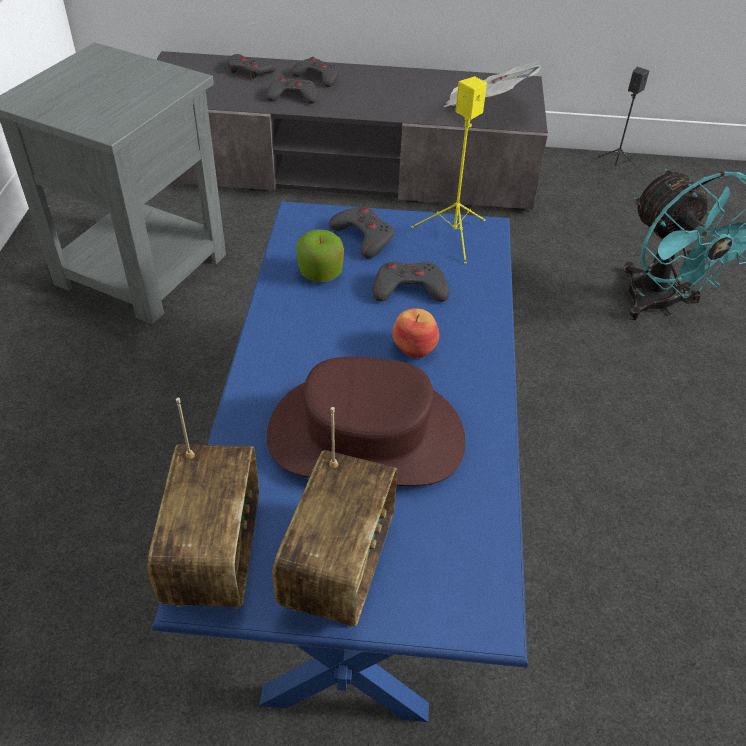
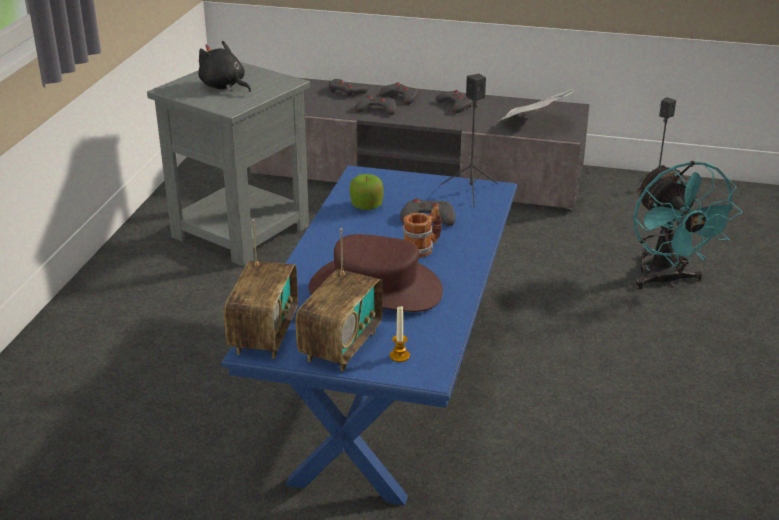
camera: 10 degrees right, 15 degrees down
(95, 91) = (224, 86): none -> black plush toy
(363, 236) = (403, 188): grey game controller -> grey game controller (455, 105)
(415, 347) = (422, 248): apple -> mug
(432, 579) = (399, 356): none -> candle
(454, 236) = (471, 191): yellow speaker -> black speaker

